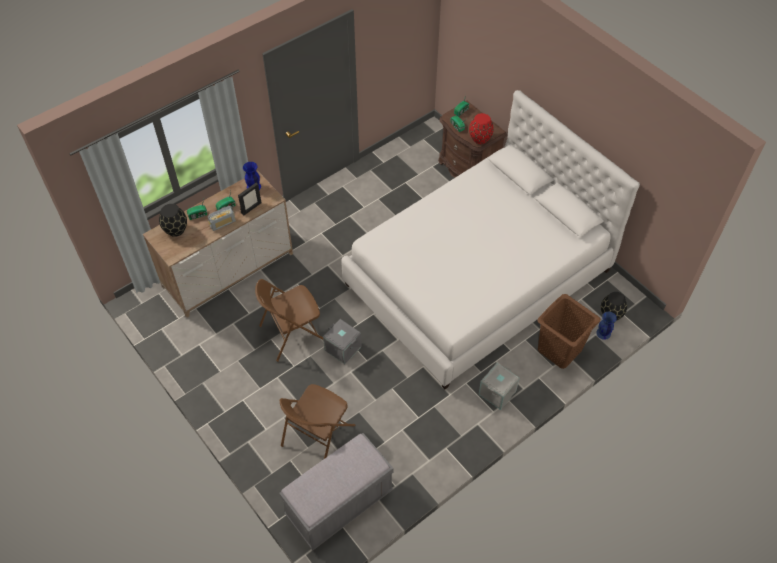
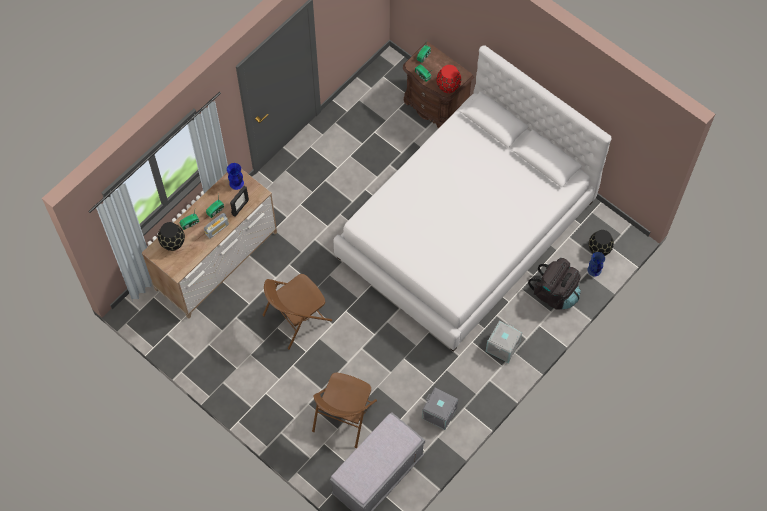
camera: 10 degrees left, 10 degrees up
(342, 348) = (348, 326): grey storage box -> grey storage box (439, 413)
(559, 349) = (555, 293): brown laundry basket -> black backpack

